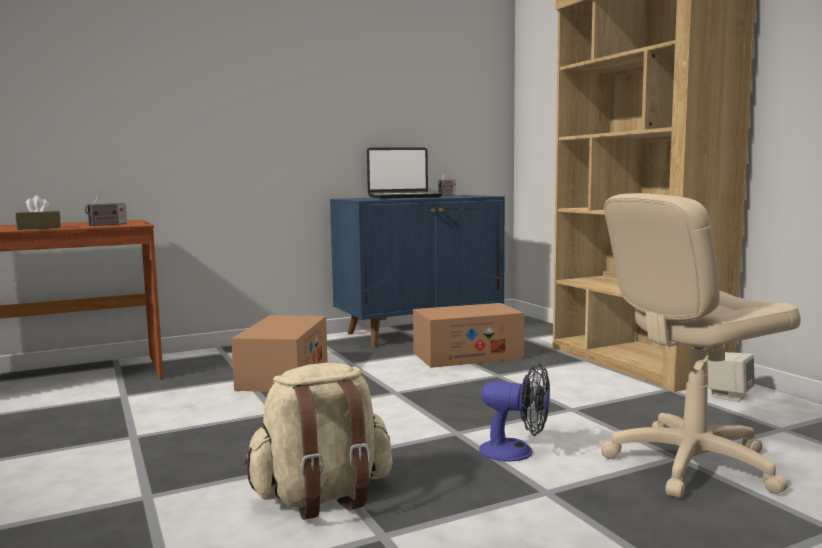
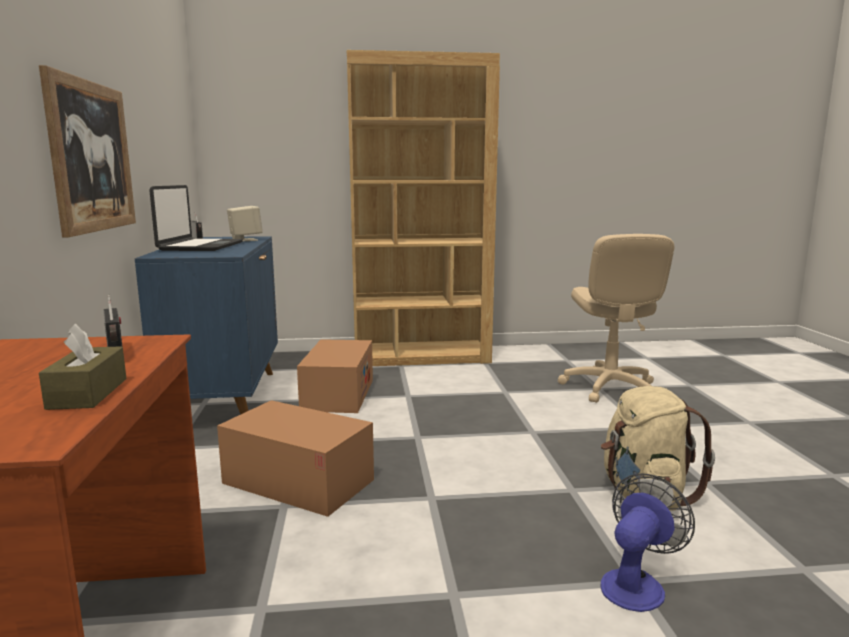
camera: 70 degrees left, 5 degrees up
(284, 127) = (92, 157): none -> picture
(516, 452) = (577, 422): fan -> fan (636, 583)
(729, 395) = (508, 355): beige speaker -> beige speaker (245, 240)

